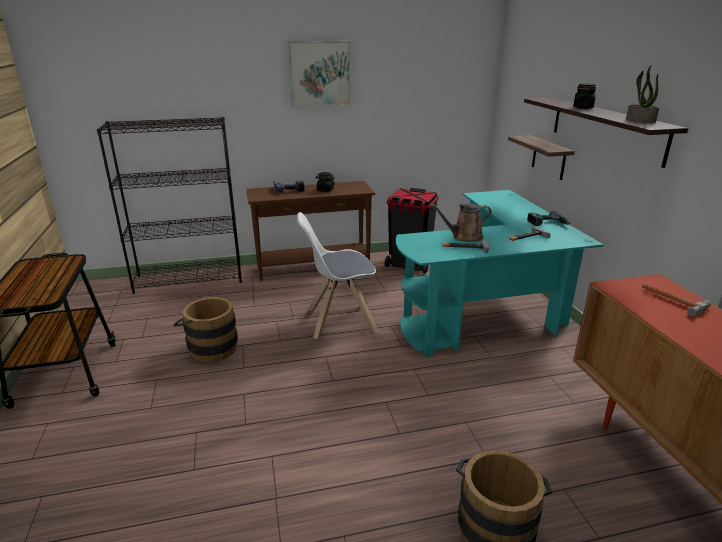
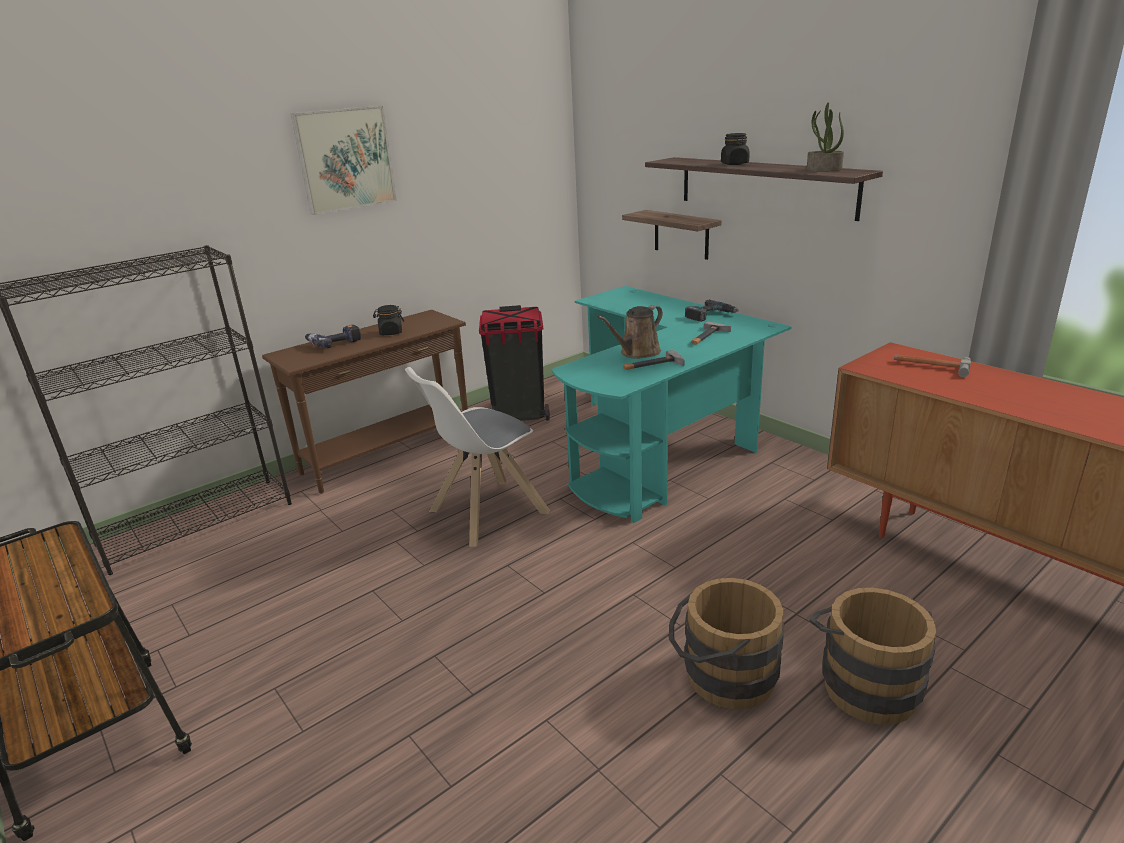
camera: 25 degrees left, 0 degrees up
(210, 348) = (324, 611): brown bucket -> brown bucket (721, 676)

